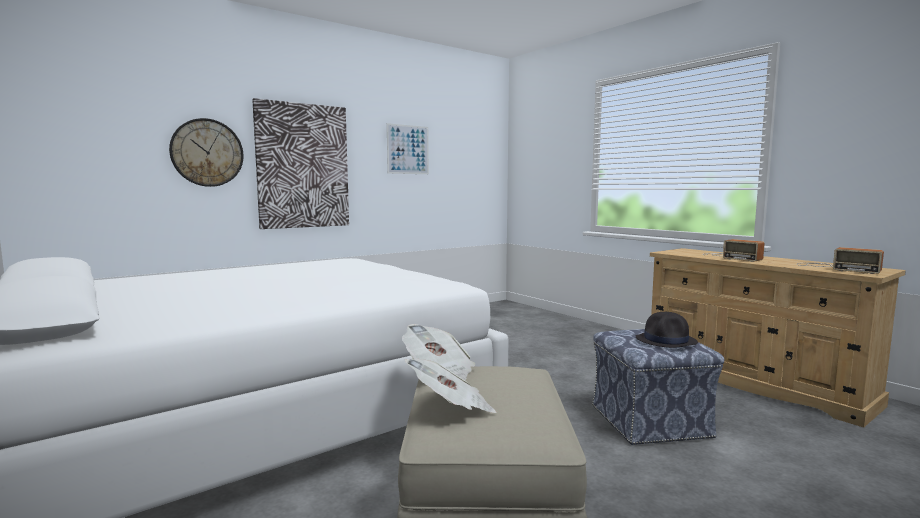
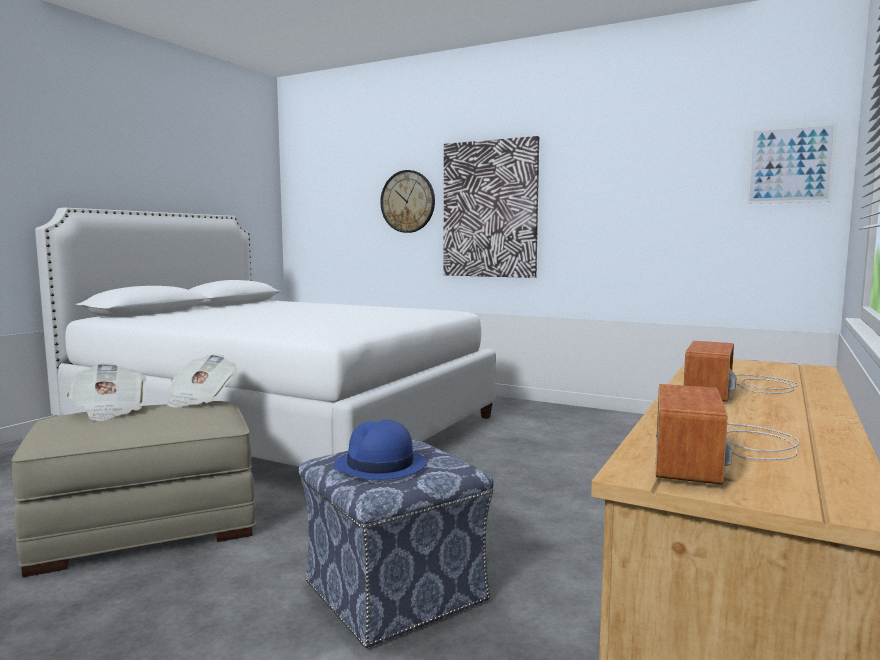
camera: 65 degrees right, 0 degrees up
(408, 149) = (628, 178): picture -> picture (790, 164)
(666, 340) = (380, 466): black hat -> blue hat

